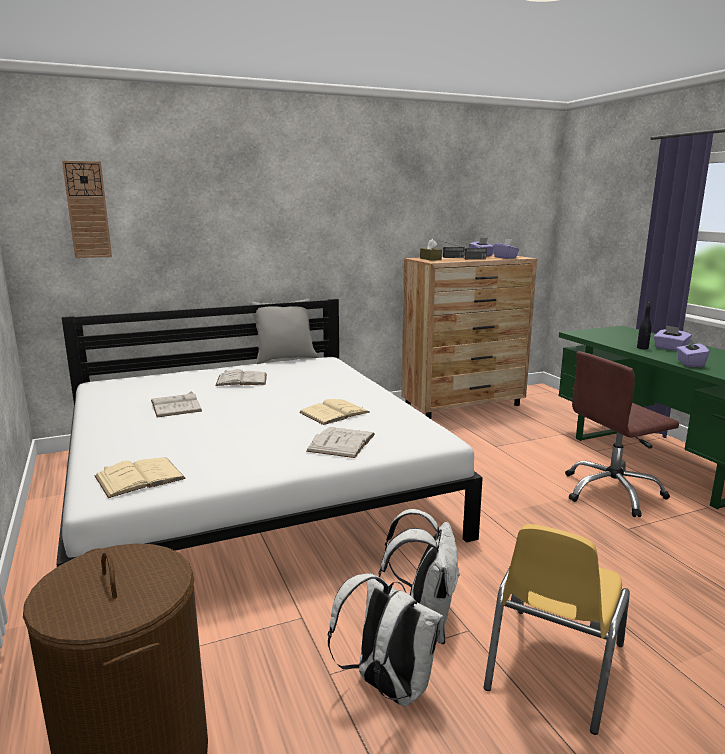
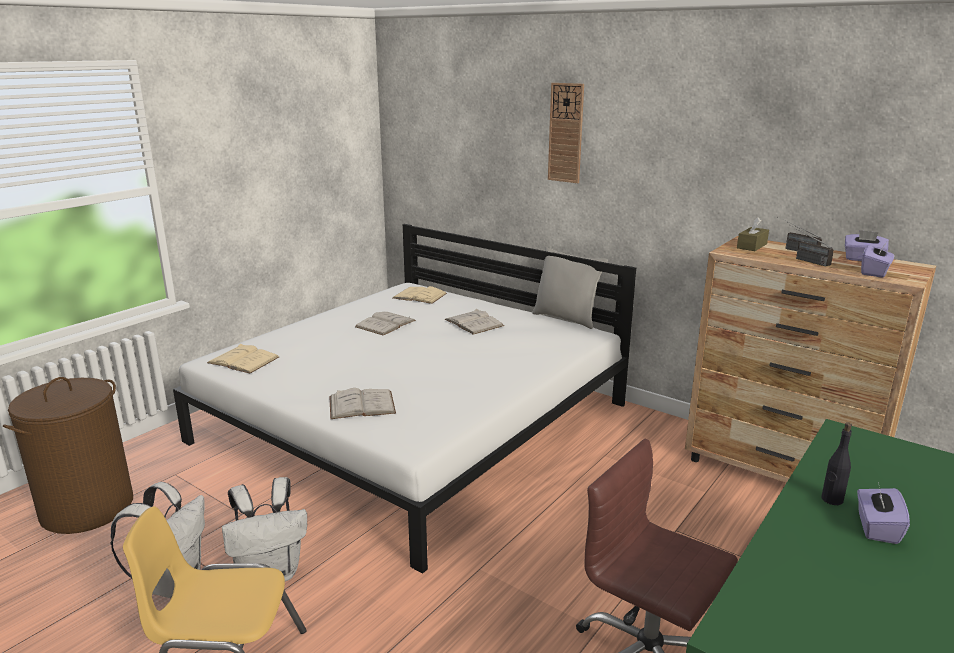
camera: 60 degrees right, 5 degrees up
(87, 210) = (431, 135): wall clock -> wall clock (566, 133)
(334, 412) = (435, 382): beige book -> beige book (419, 296)
(690, 364) = (783, 554): purple tissue box -> none

